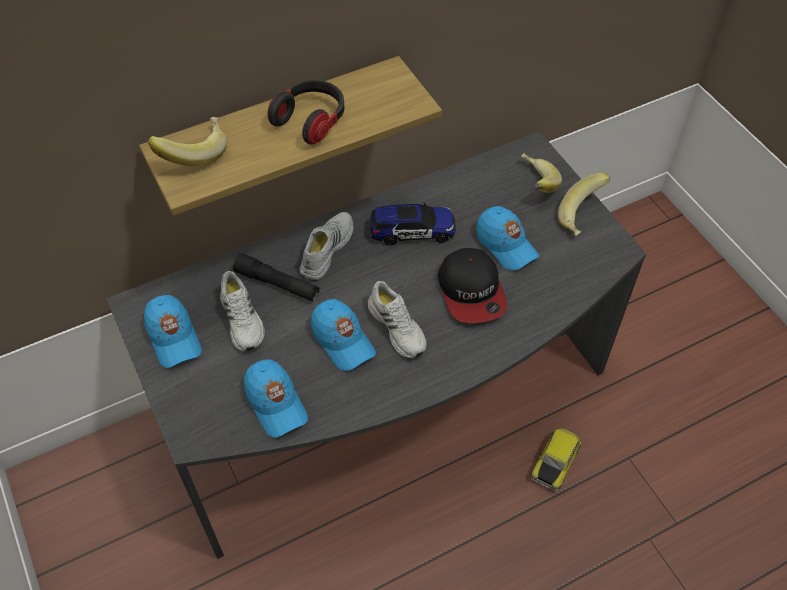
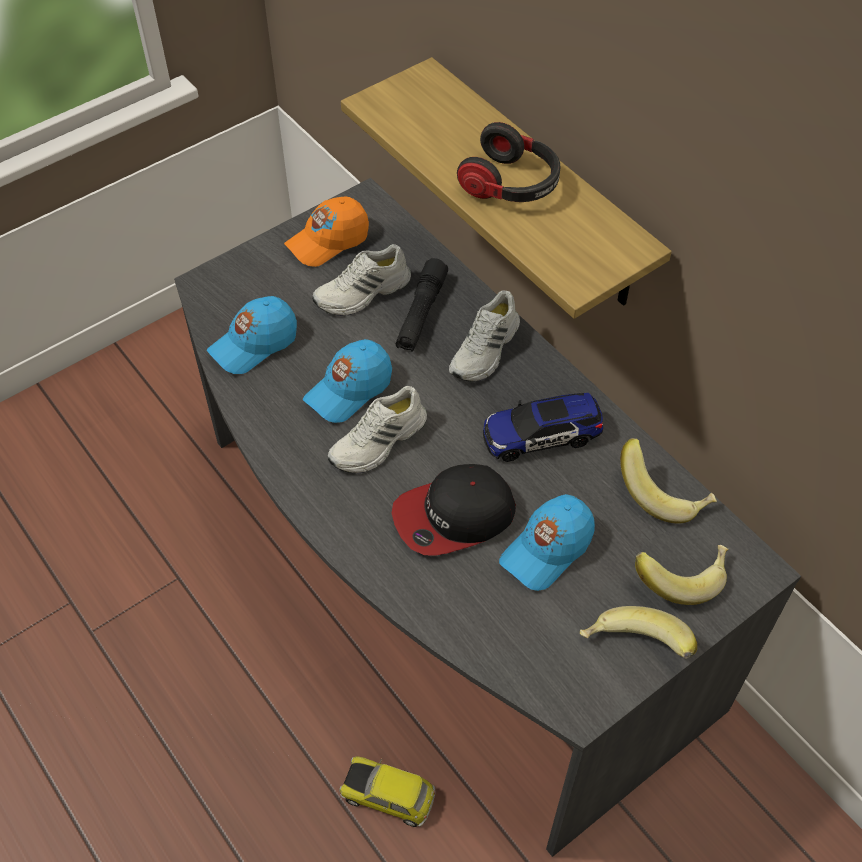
camera: 80 degrees right, 0 degrees up
(173, 337) = (328, 241): blue cap -> orange cap
(193, 152) = (429, 99): banana -> banana (663, 493)
(326, 249) = (486, 350): white shoe -> white shoe turned 105 degrees clockwise
(412, 231) = (541, 436): toy car -> toy car turned 90 degrees clockwise

